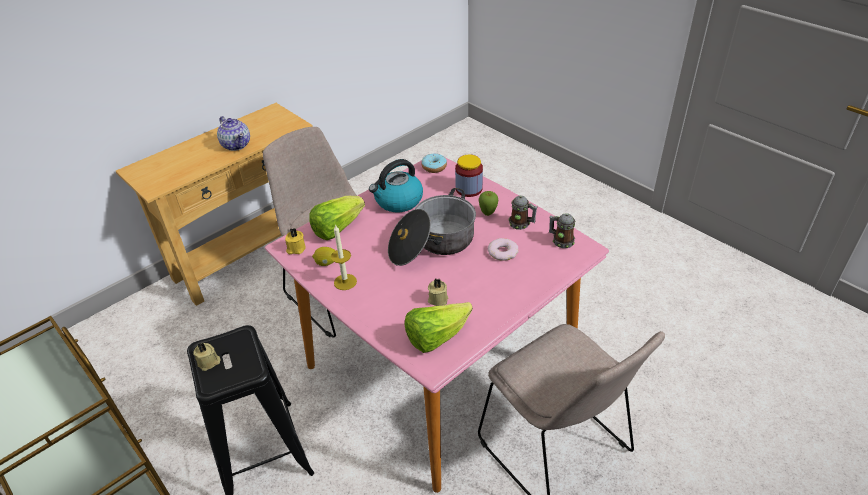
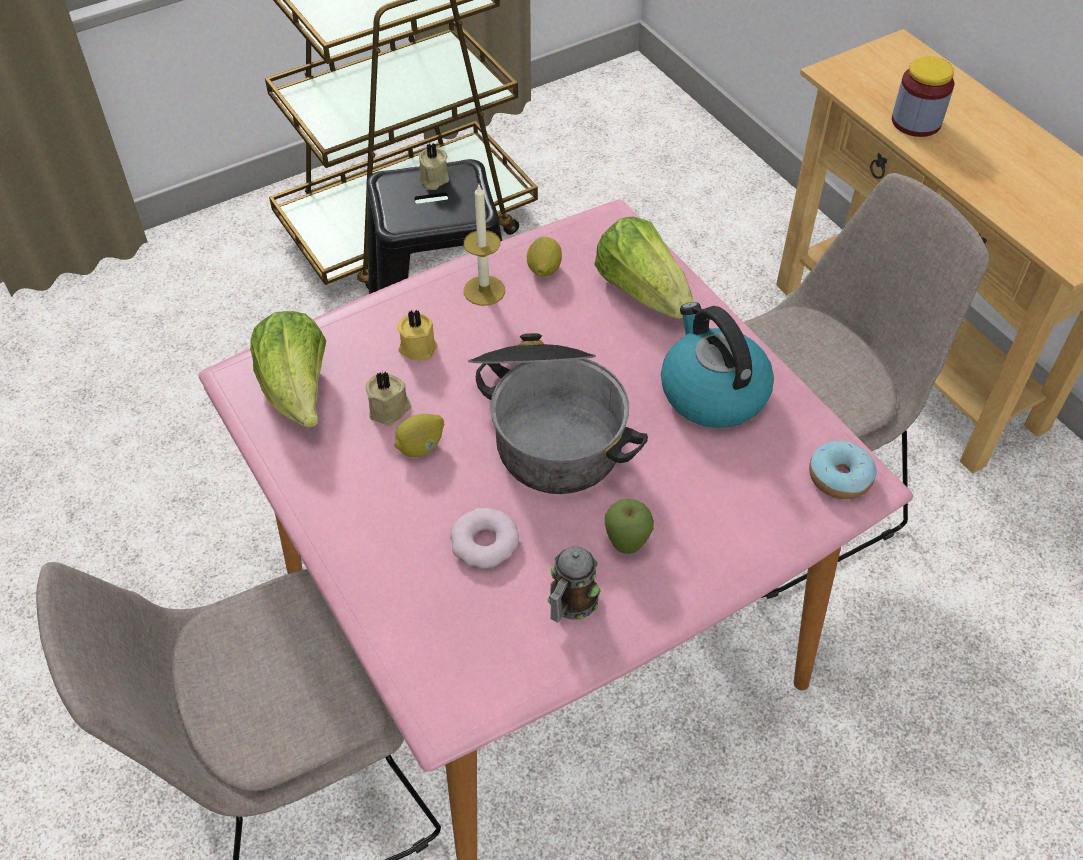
camera: 100 degrees right, 10 degrees up
(236, 145) = (984, 168): teapot -> none
(296, 249) = (597, 234): yellow candle -> yellow candle (417, 346)
(457, 282) = (421, 447): none -> lemon
(469, 189) = (733, 529): jar -> jar (916, 122)
(560, 241) = (486, 668): mug -> none

